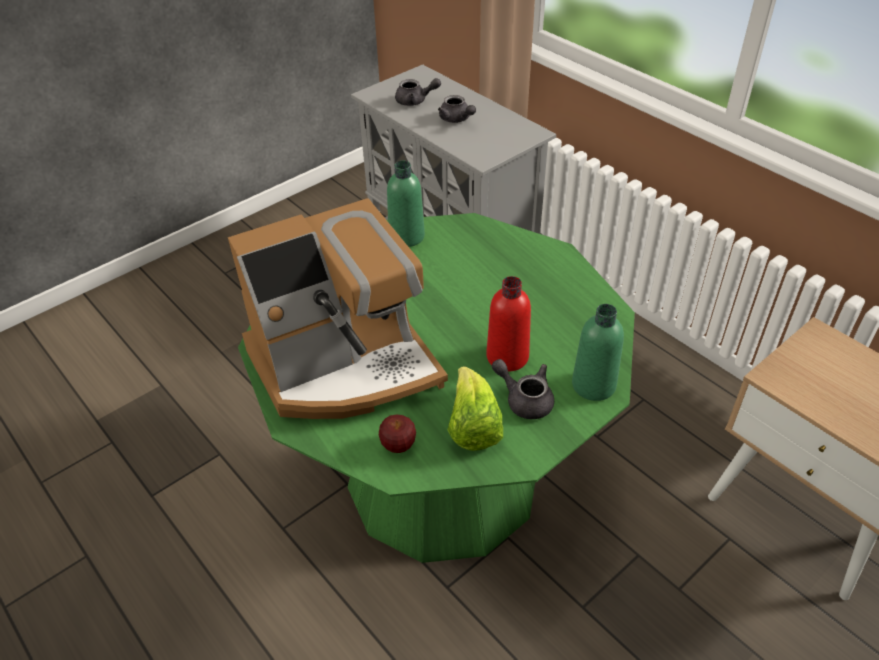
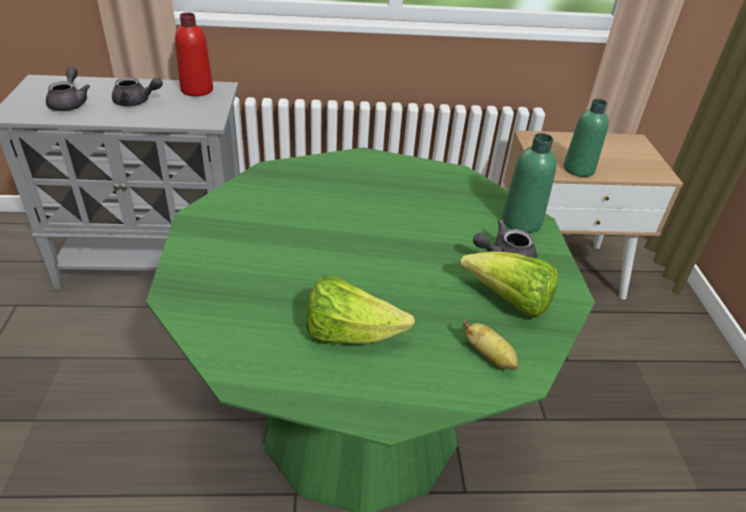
camera: 55 degrees left, 5 degrees down
(345, 365) = (350, 334): coffee machine -> lettuce
(398, 445) = (489, 357): apple -> banana
(406, 236) = (231, 206): green bottle -> green bottle (578, 169)
(415, 101) = (70, 103): grey teapot -> grey teapot turned 45 degrees counterclockwise
(507, 357) = (448, 240): red bottle -> red bottle (197, 90)

